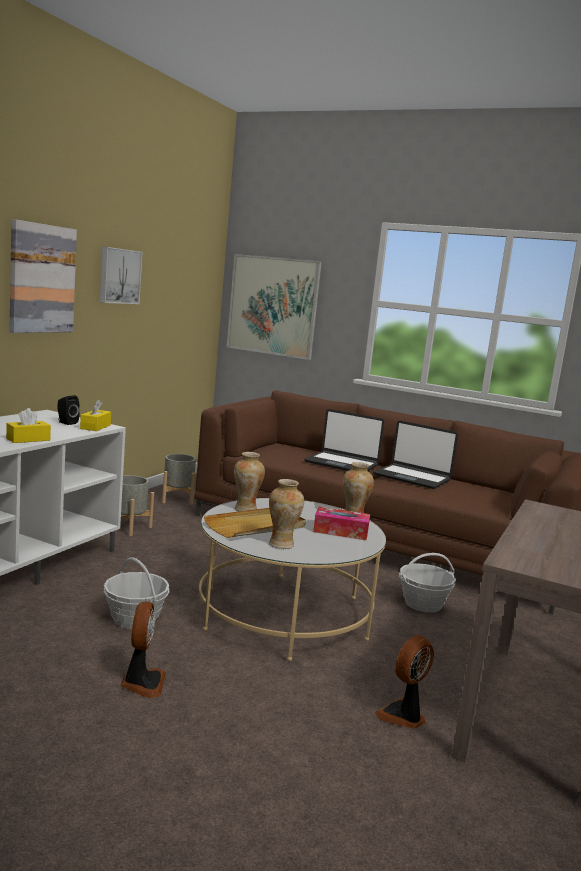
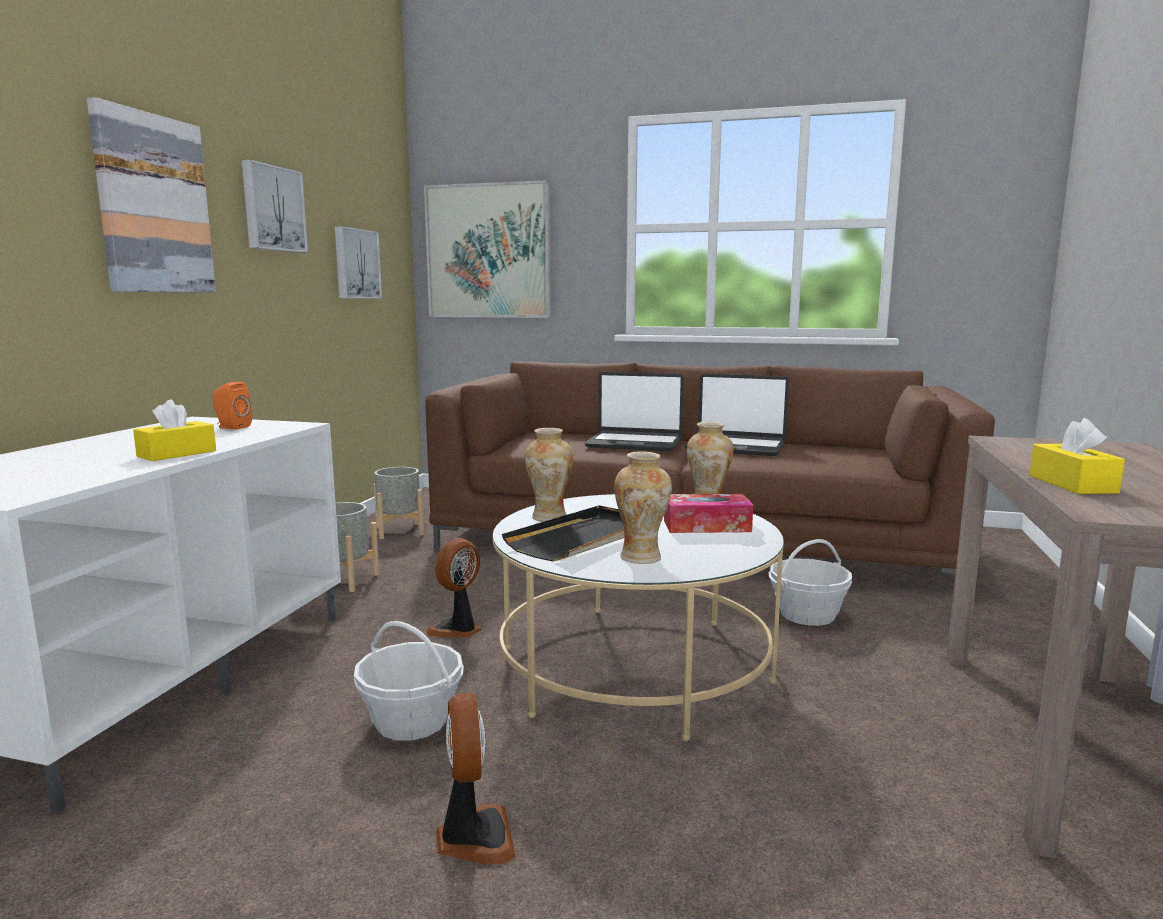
camera: 10 degrees left, 0 degrees up
(66, 422) = (231, 427): black speaker -> orange speaker
(95, 427) = (282, 427): yellow tissue box -> yellow tissue box (1072, 484)
(174, 309) = (355, 264): none -> picture
(256, 526) = (583, 538): beige tray -> black tray
(403, 716) = (909, 797): fan -> fan (458, 629)

